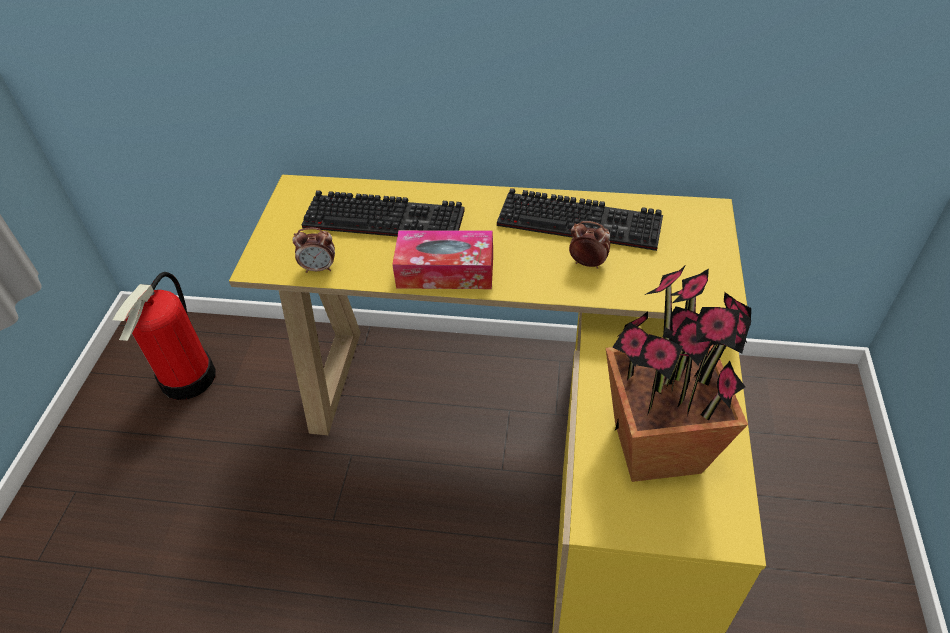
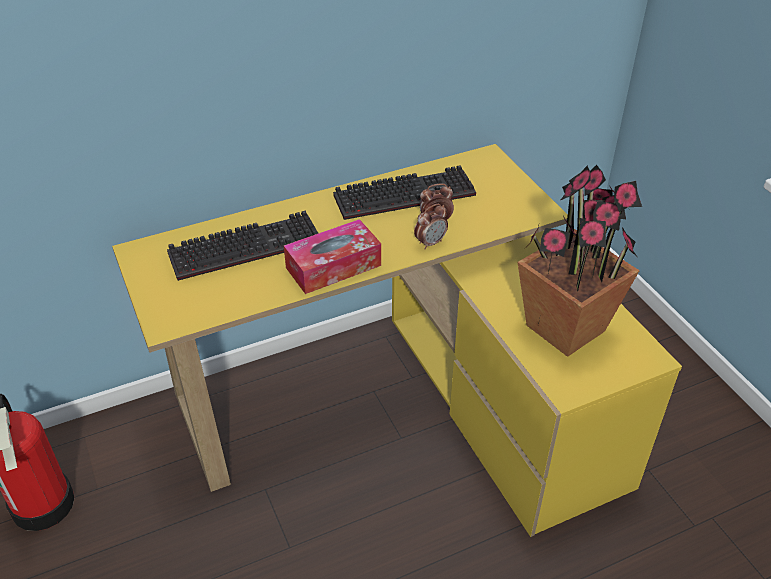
camera: 35 degrees left, 5 degrees down
(319, 268) = (224, 305): alarm clock -> alarm clock (430, 243)

